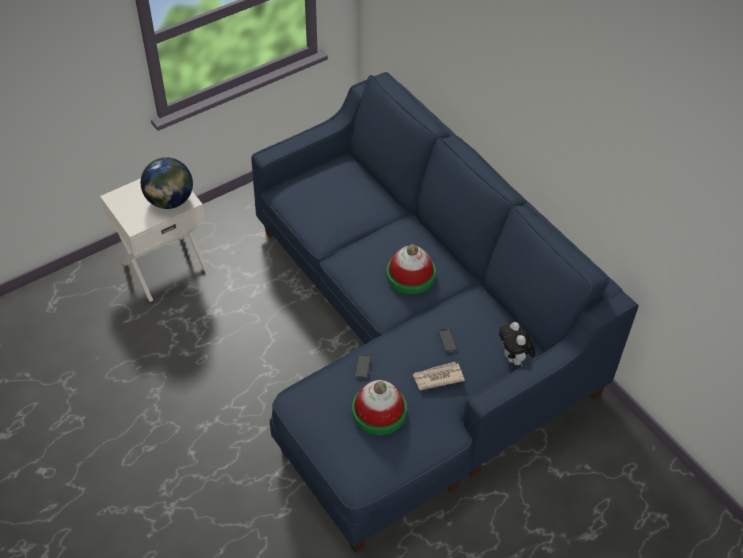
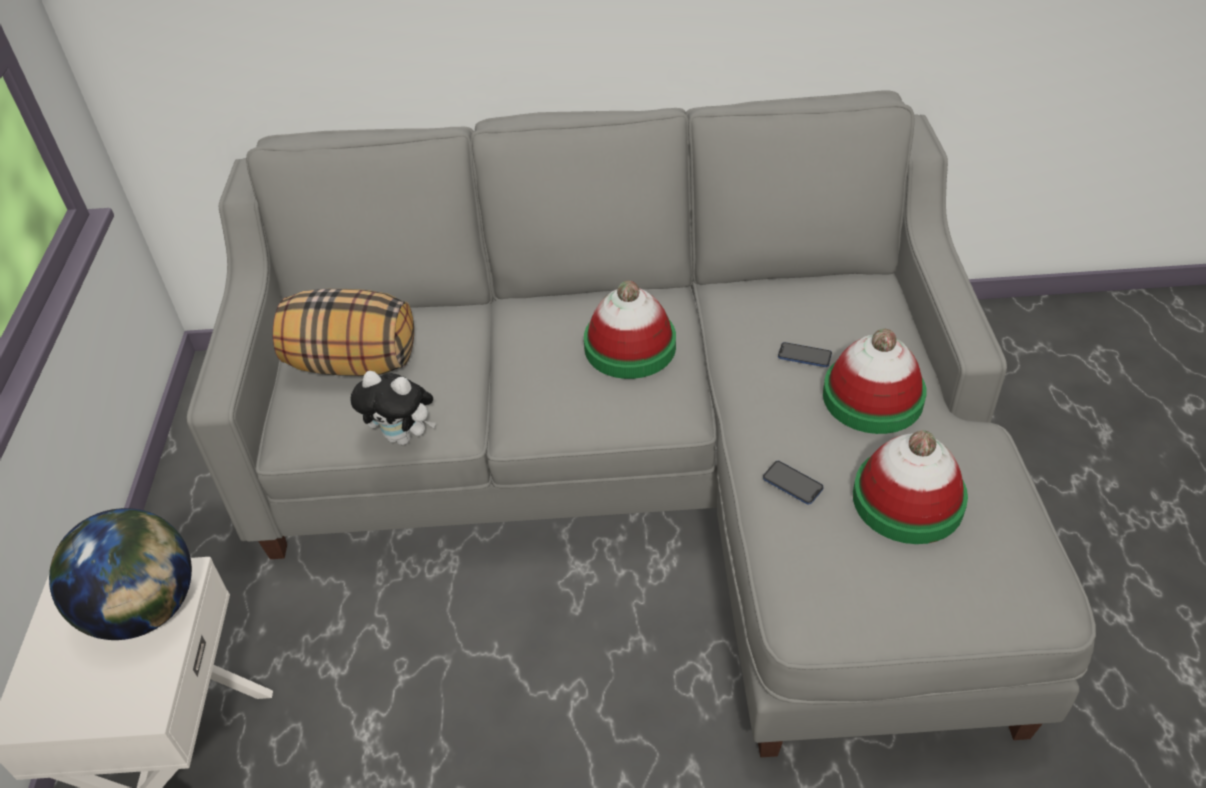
camera: 55 degrees left, 5 degrees down
(332, 187) = (352, 363): none -> pillow
(410, 341) = (649, 470): blue sofa -> grey sofa
(437, 377) = (872, 397): newspaper -> hat
(514, 359) = (878, 305): plush toy -> plush toy (403, 437)

